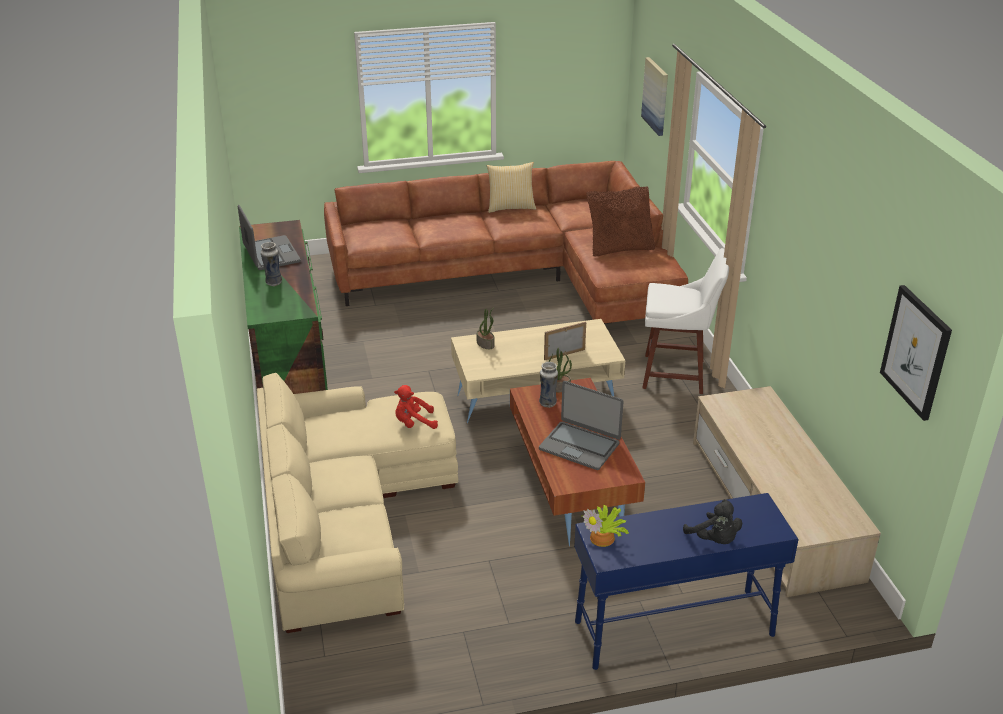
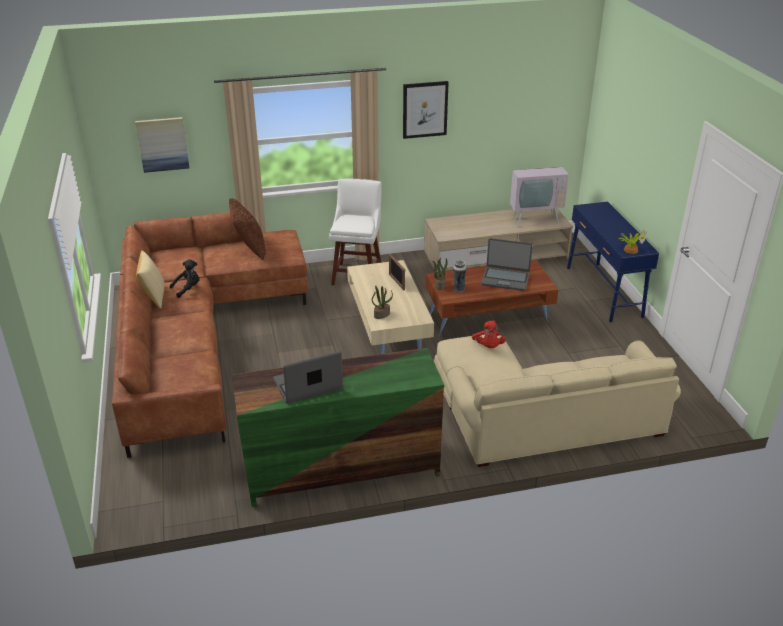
camera: 90 degrees left, 0 degrees up
(273, 282) = (366, 377): vase -> none
(580, 446) = (505, 279): laptop -> laptop turned 75 degrees clockwise
(714, 540) = (618, 221): black plush toy -> black plush toy (188, 289)
(809, 501) = (534, 219): none -> television
(916, 352) = (555, 103): picture -> picture (425, 109)

